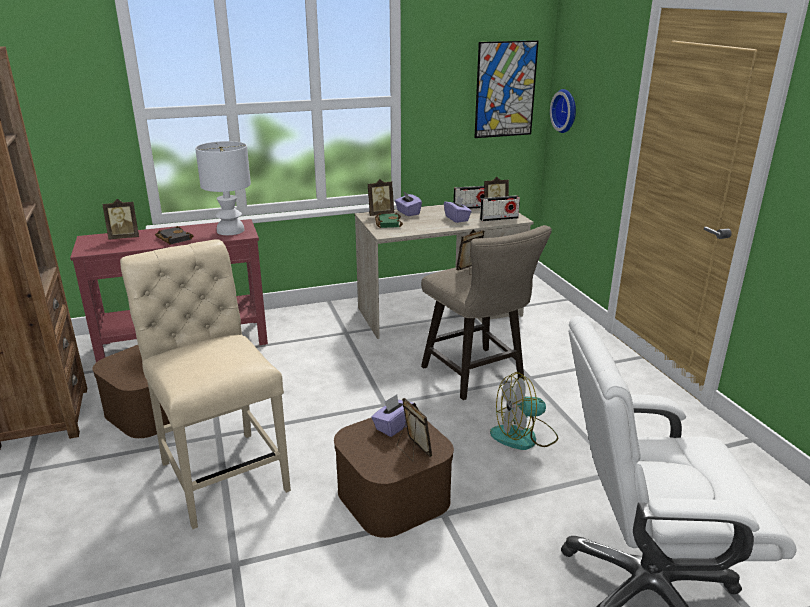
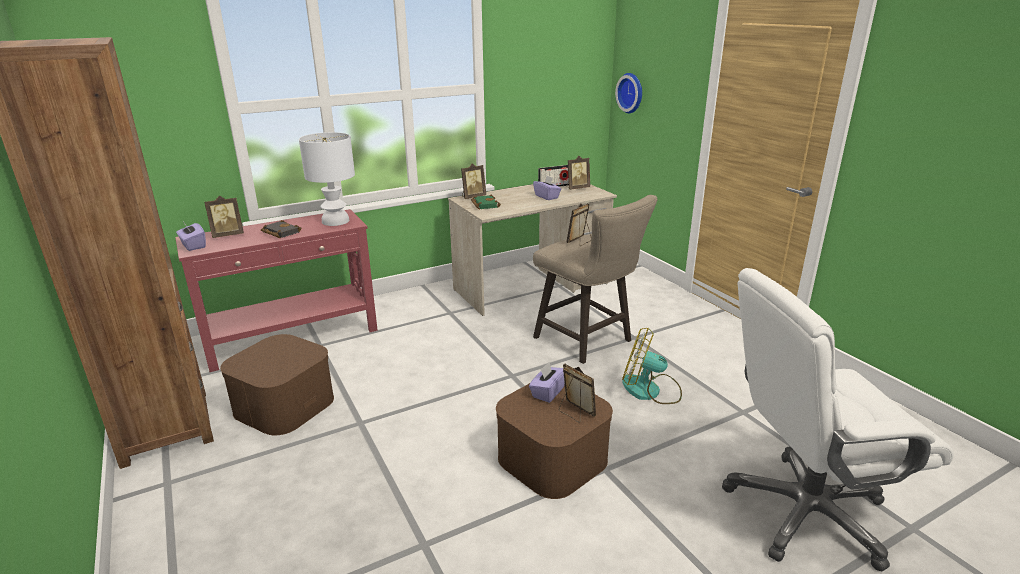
camera: 10 degrees left, 0 degrees up
(222, 471) = (377, 457): beige chair -> none
(408, 213) = (498, 194): purple tissue box -> purple tissue box (193, 246)
(499, 218) = (585, 194): radio -> none
(505, 89) = (575, 75): picture -> none
(524, 436) = (650, 390): fan -> fan turned 45 degrees clockwise

